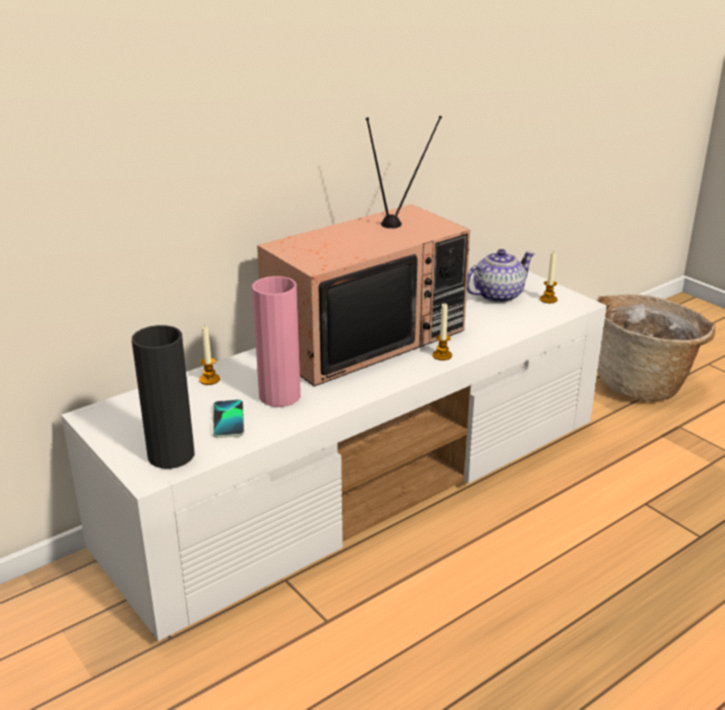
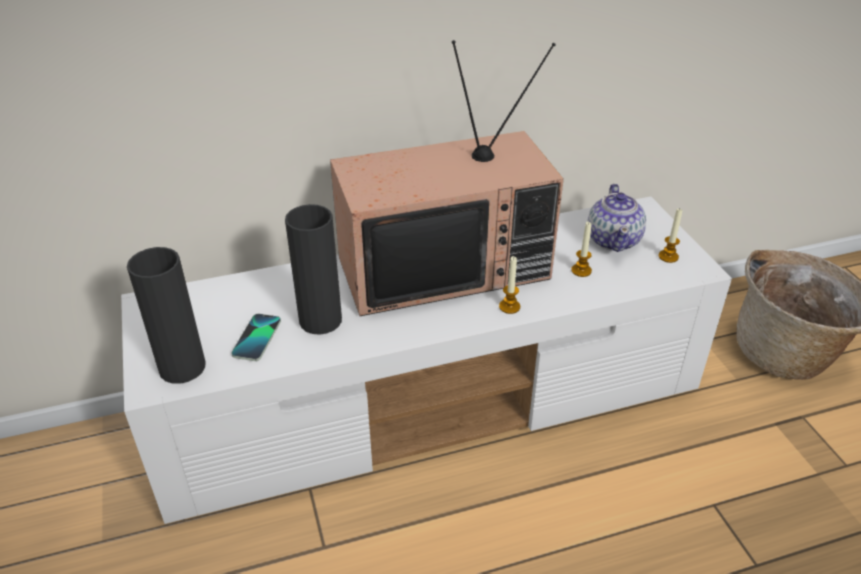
camera: 20 degrees right, 10 degrees up
(209, 379) = (269, 284): candle -> candle (581, 270)
(280, 396) = (320, 320): pink vase -> black vase
(497, 295) = (614, 240): teapot -> teapot turned 105 degrees clockwise

